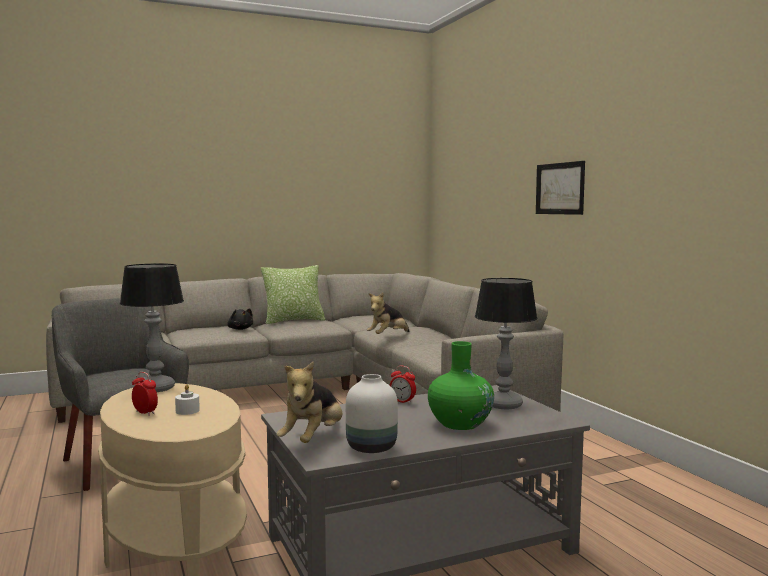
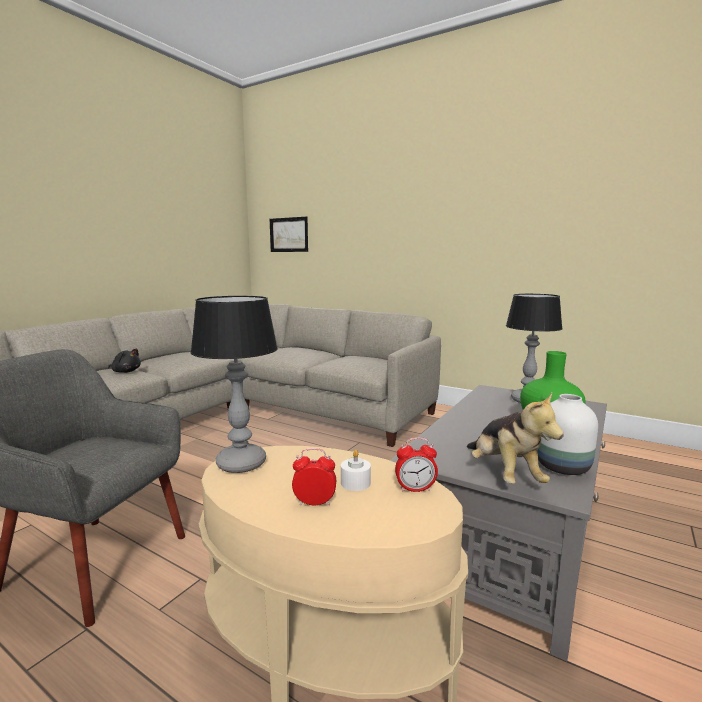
camera: 35 degrees left, 5 degrees up
(293, 321) = (168, 356): pillow -> none
(388, 336) = (289, 358): plush toy -> none
(402, 402) = (463, 414): alarm clock -> alarm clock (415, 489)
(559, 188) = (411, 228): picture -> picture (288, 234)

